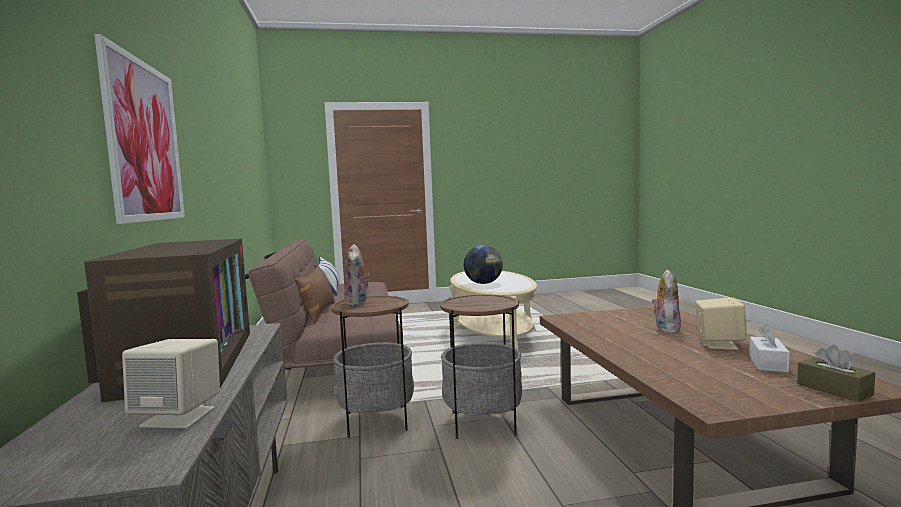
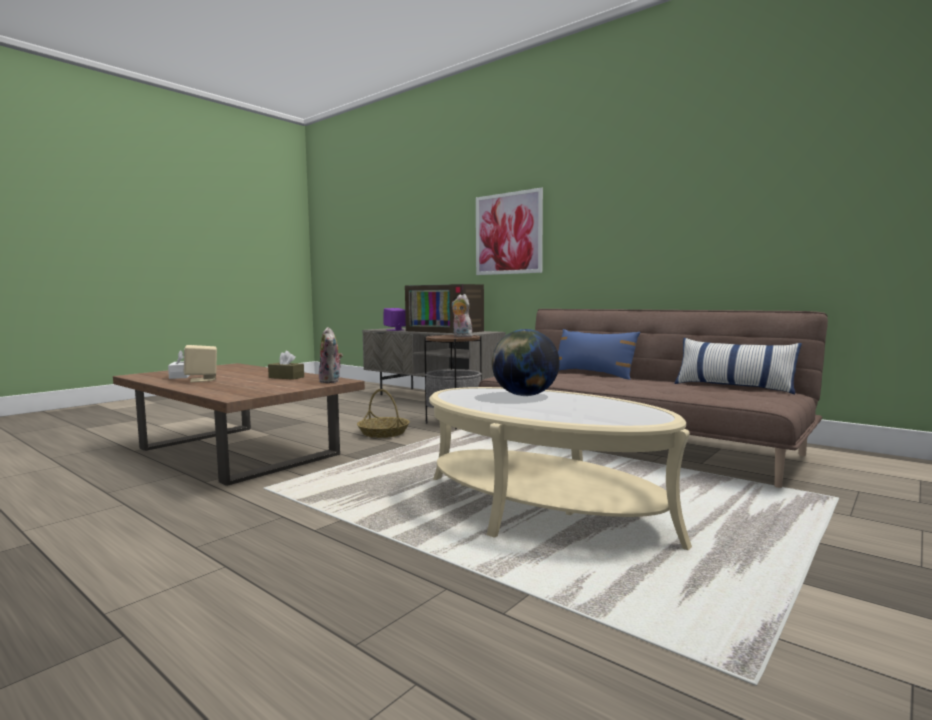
camera: 140 degrees right, 0 degrees up
(179, 417) = (395, 330): beige speaker -> purple speaker
(317, 313) = (593, 374): brown pillow -> blue pillow
(483, 423) = (384, 433): side table -> basket
(665, 329) = (239, 383): plush toy -> plush toy (331, 381)
(834, 389) = (161, 372): brown tissue box -> brown tissue box (286, 377)

